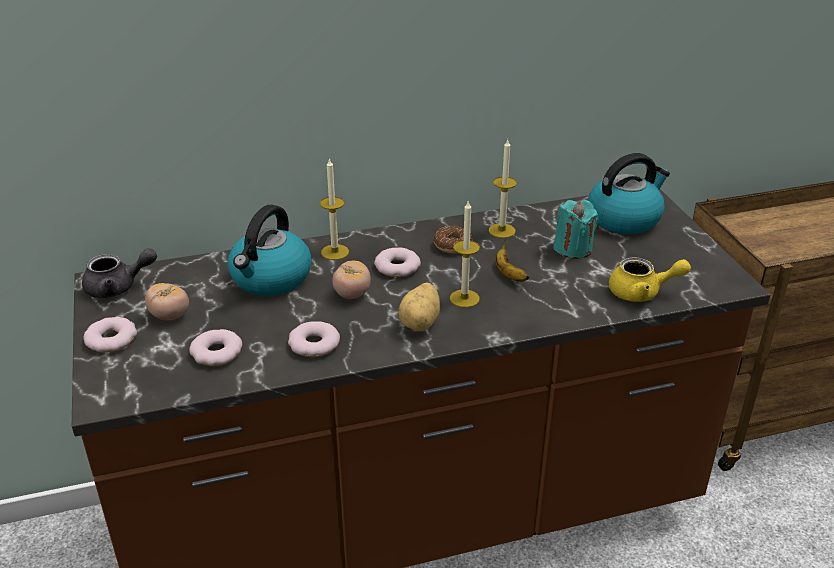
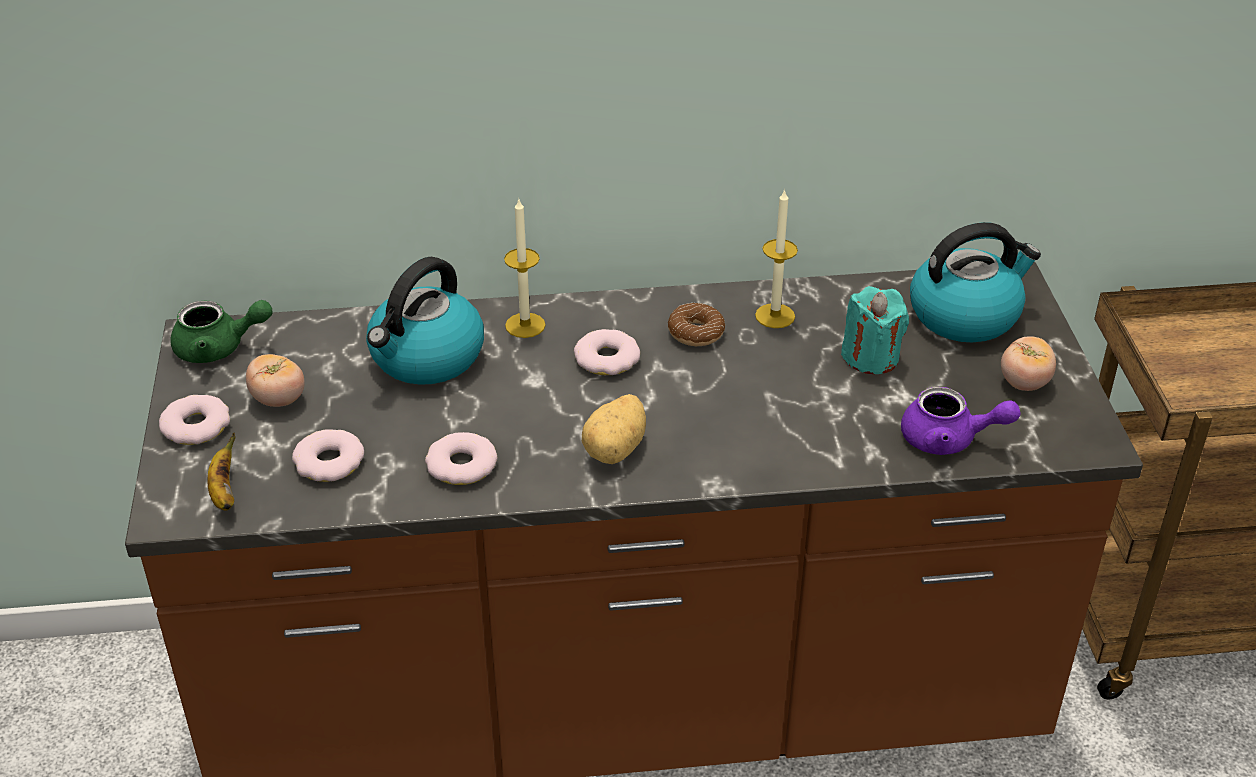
camera: 10 degrees right, 5 degrees up
(118, 287) = (219, 348): grey teapot -> green teapot
(352, 294) = (532, 395): tomato -> tomato (1024, 383)
(464, 298) = (688, 419): candle -> none
(509, 274) = (763, 388): banana -> banana (224, 491)
(642, 292) = (949, 440): yellow teapot -> purple teapot

